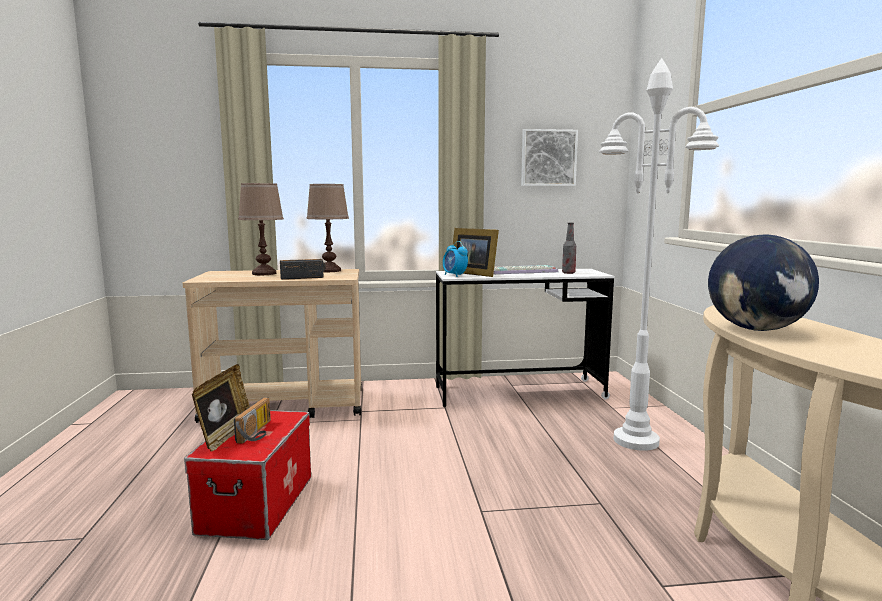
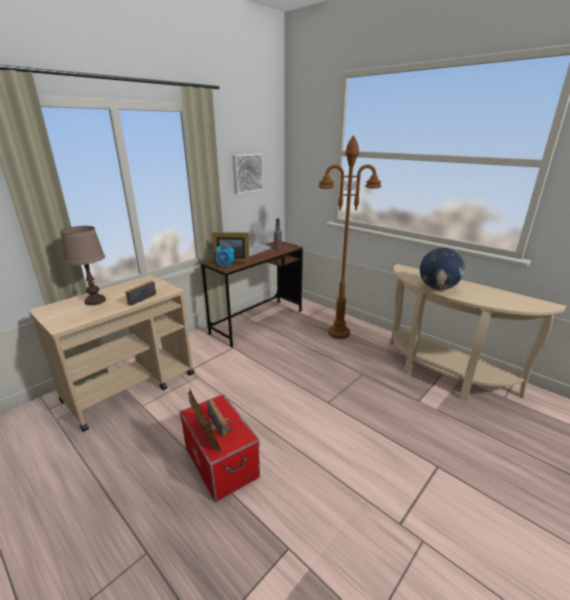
camera: 40 degrees left, 15 degrees up
(329, 271) = (138, 283): brown table lamp -> none
(519, 392) = (257, 322): white desk -> brown desk
(636, 441) = (339, 333): white floor lamp -> brown floor lamp

